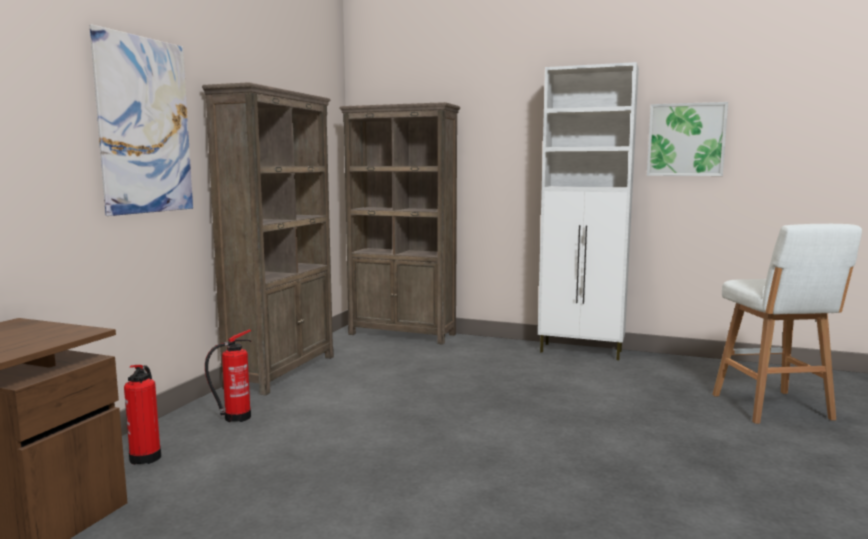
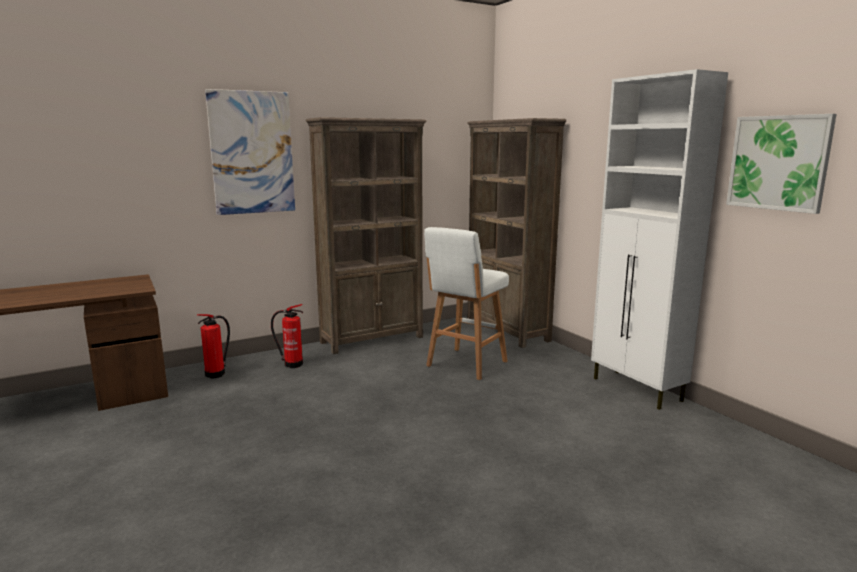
camera: 40 degrees right, 5 degrees up
(773, 408) = (730, 520): white stool -> white stool (465, 364)

